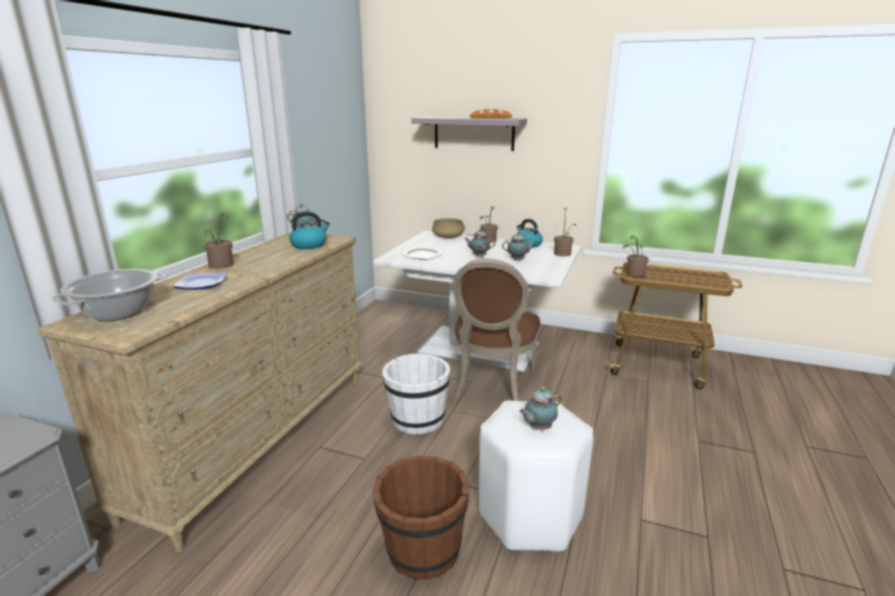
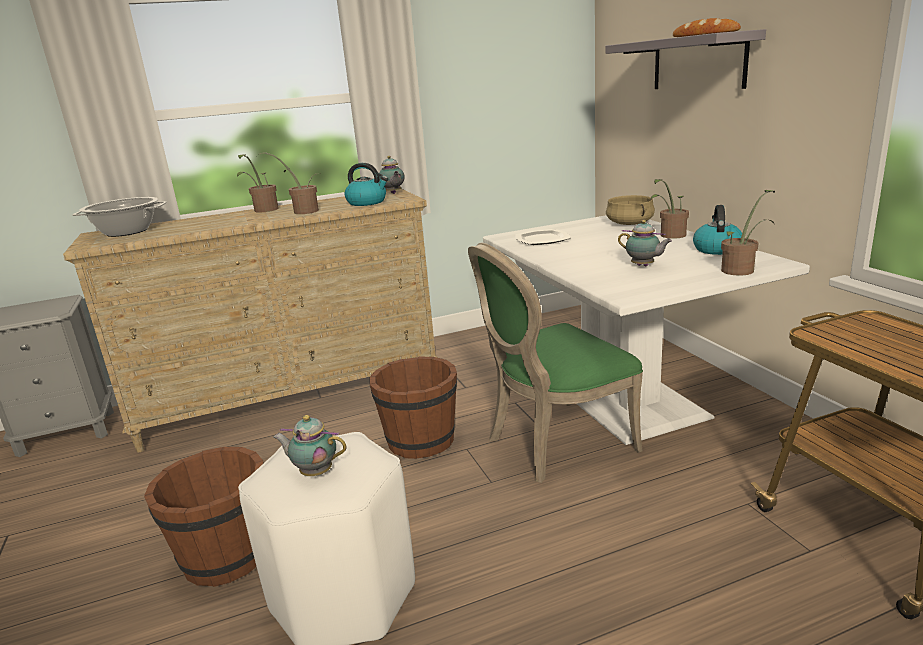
camera: 50 degrees right, 0 degrees up
(202, 284) = (213, 222): plate -> none
(417, 419) = (420, 441): white bucket -> brown bucket
(478, 256) = (604, 252): teapot -> none
(492, 386) = (554, 443): brown chair -> green chair
(633, 274) = (827, 331): potted plant -> potted plant (302, 211)

